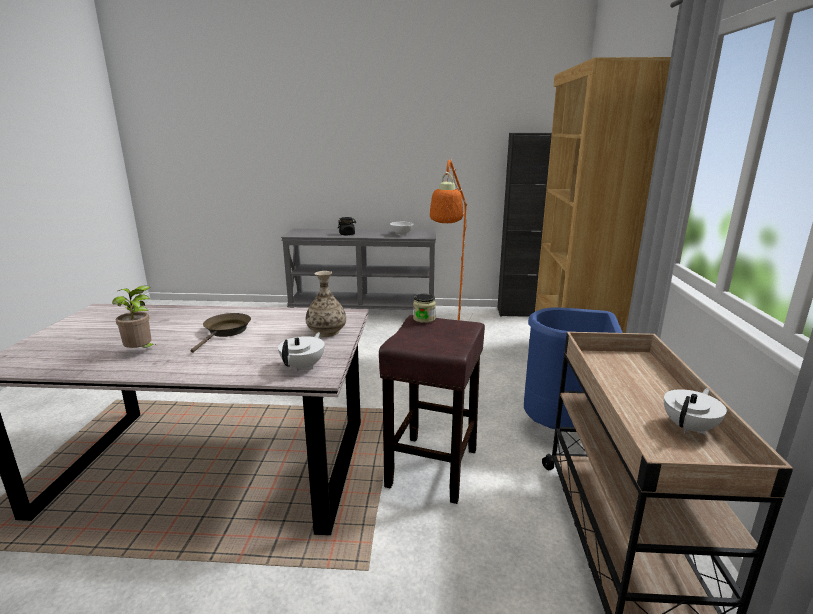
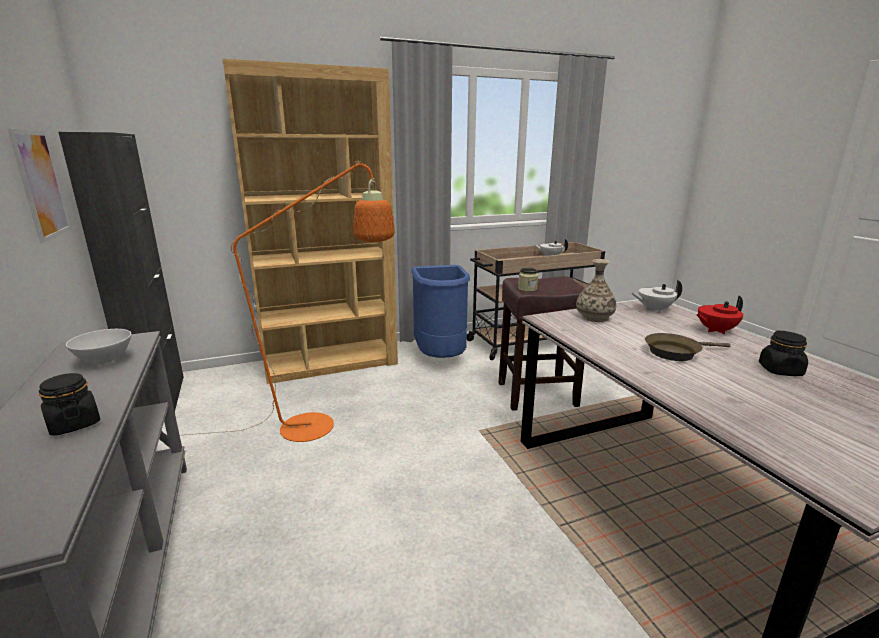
camera: 115 degrees left, 0 degrees up
(141, 352) = (780, 370): potted plant -> black jar
(219, 368) = (715, 330): none -> red teapot
(473, 159) = (41, 184): none -> picture

